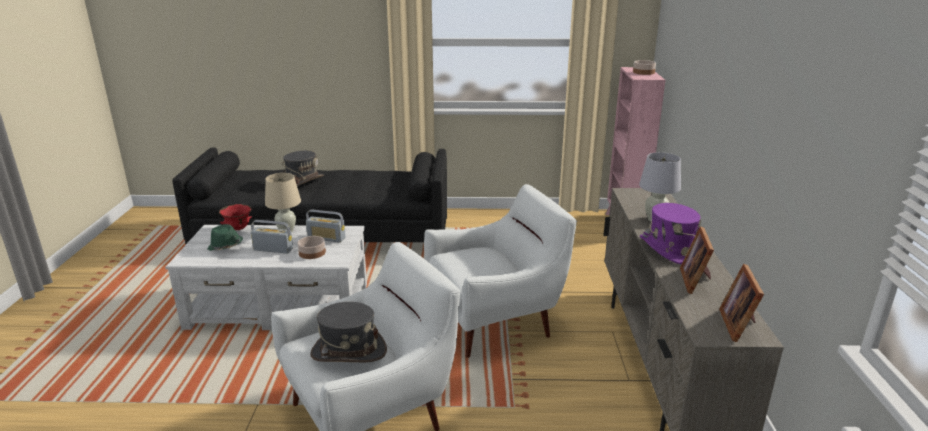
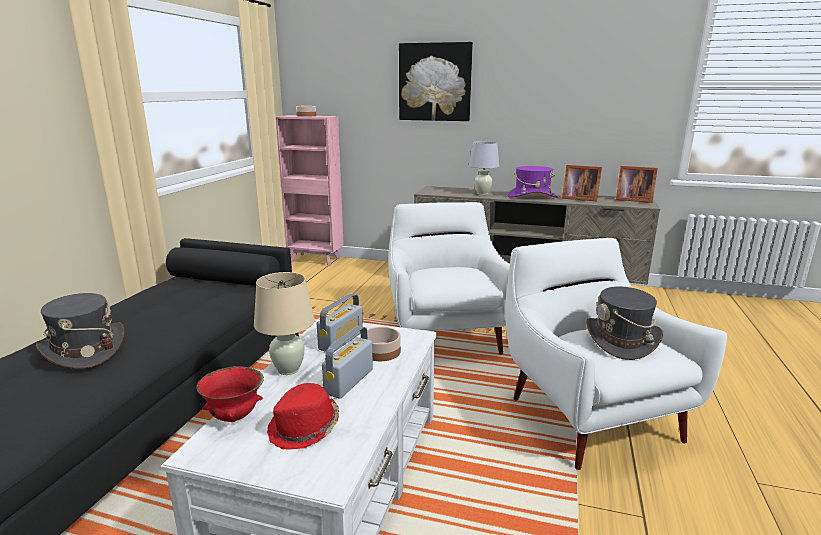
camera: 75 degrees left, 5 degrees down
(225, 247) = (305, 429): green hat -> red hat
(716, 65) = (435, 82): none -> picture

